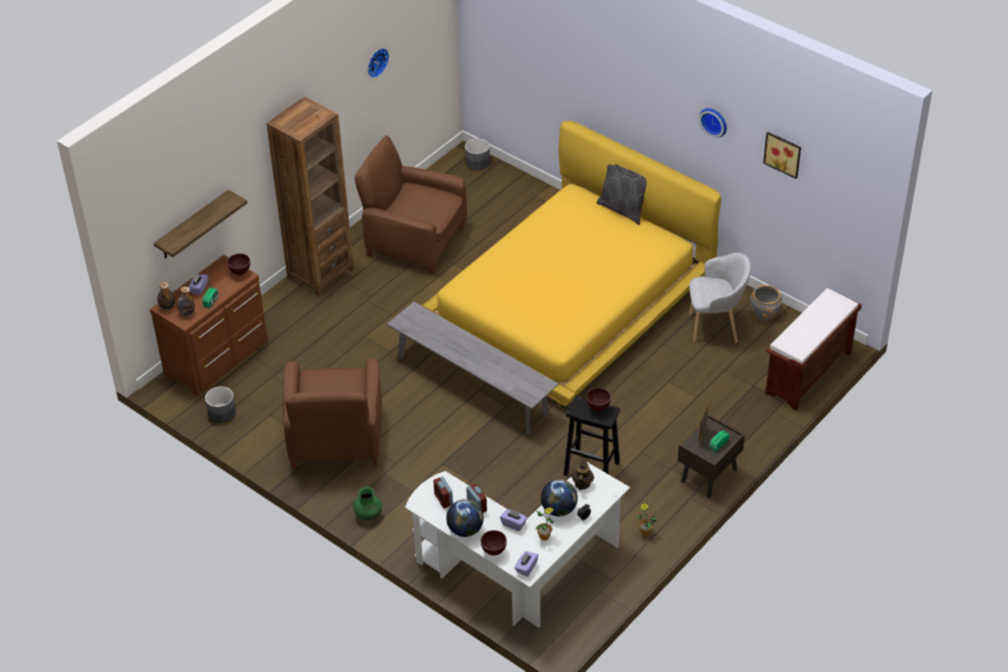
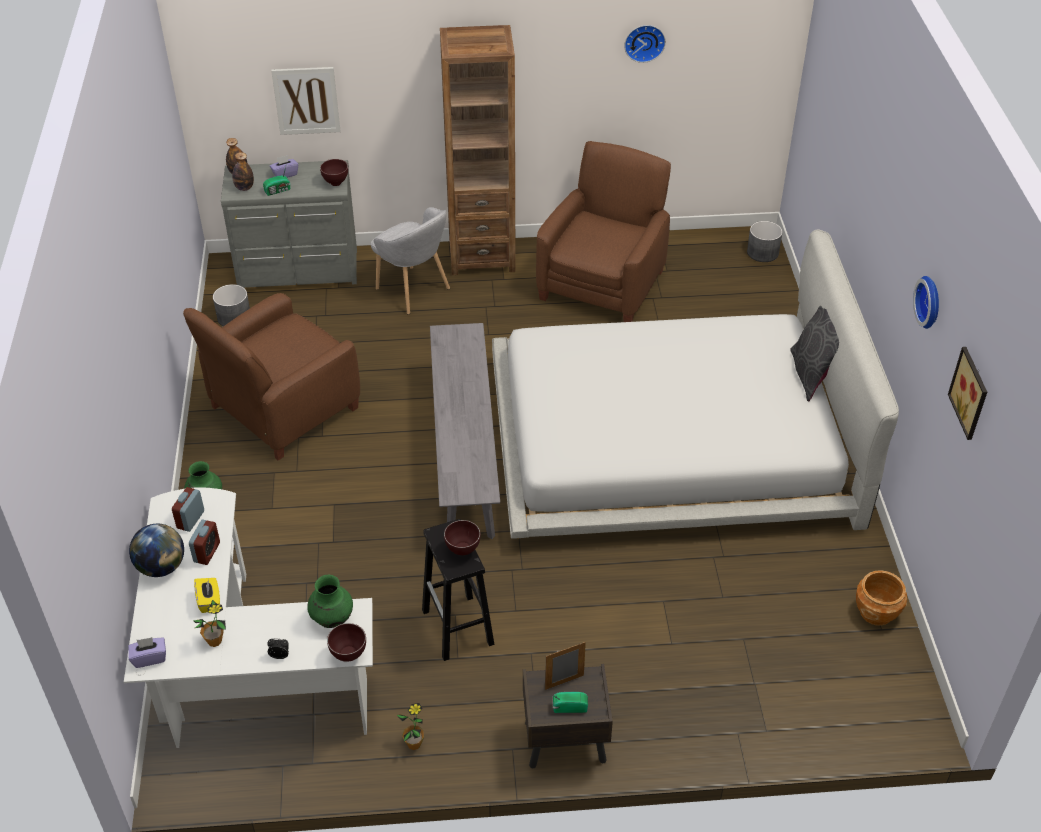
camera: 45 degrees right, 0 degrees up
(193, 226) = (306, 100): shelf -> picture
(219, 358) = (299, 271): brown dresser -> grey dresser
(414, 241) = (603, 284): brown armchair -> brown armchair turned 45 degrees clockwise
(494, 552) = (150, 613): brown bowl -> brown bowl (349, 655)
(513, 524) = (209, 601): purple tissue box -> yellow tissue box
(559, 509) = (270, 625): globe -> none
(569, 301) = (672, 441): yellow bed -> white bed
(582, 484) = (332, 618): teapot -> green vase
(715, 327) = (796, 584): grey armchair -> grey armchair (413, 291)
(764, 313) = (876, 612): grey planter -> brown planter
(808, 374) = (838, 723): brown bench -> none

